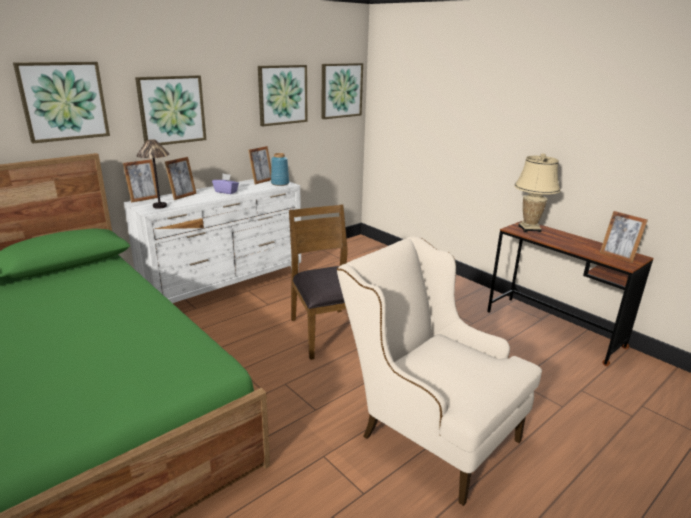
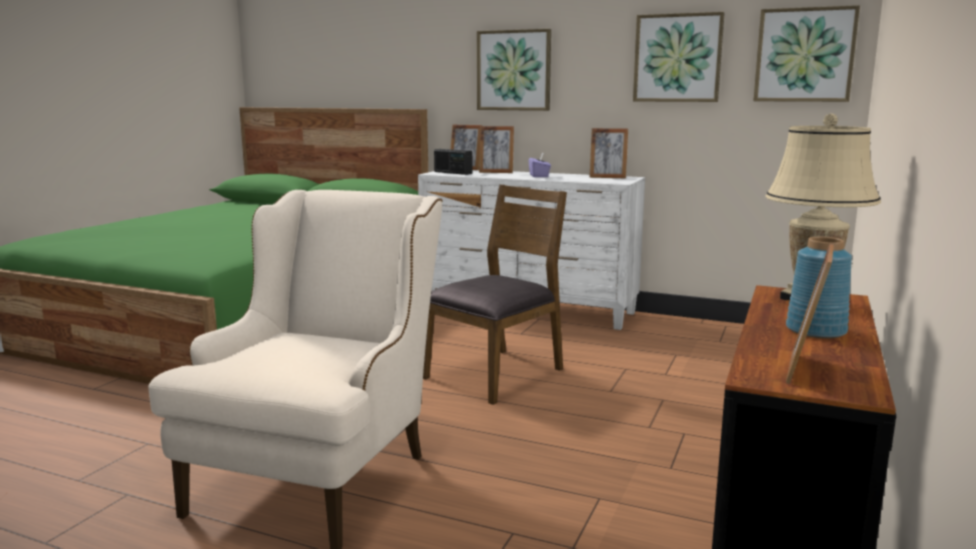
camera: 65 degrees right, 10 degrees down
(64, 101) = (412, 55): picture -> none
(160, 206) = (452, 173): table lamp -> radio
(279, 183) = (615, 180): blue vase -> blue vase (815, 330)

